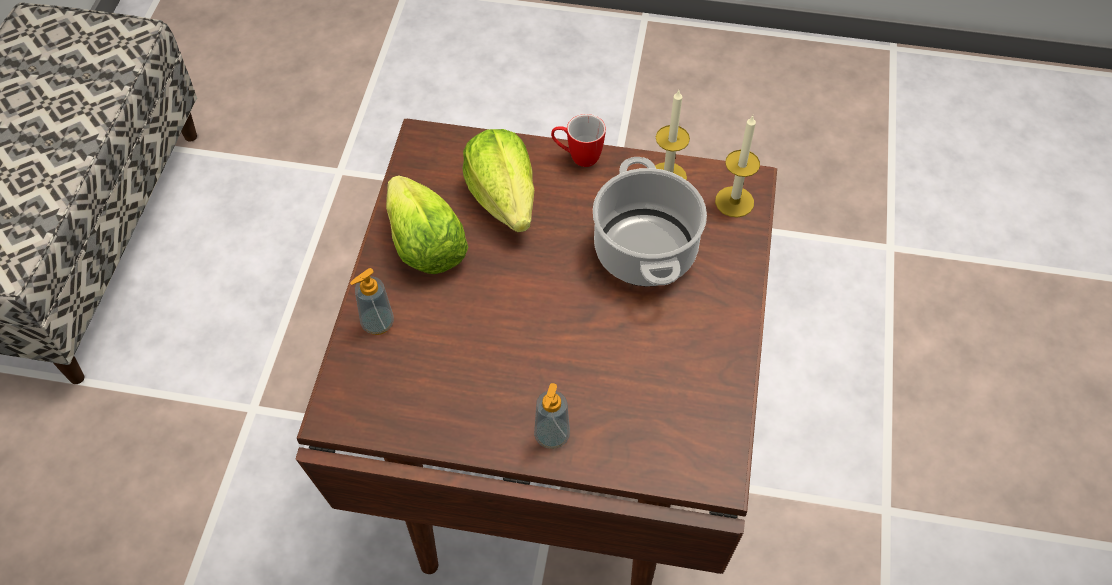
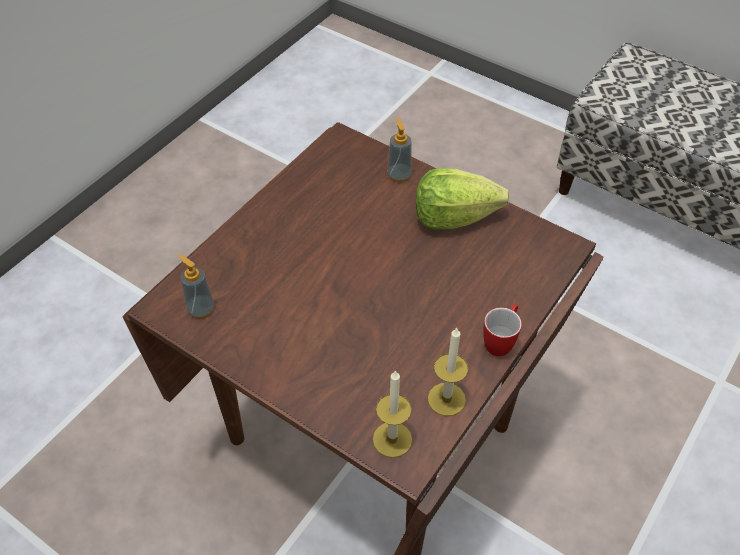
camera: 115 degrees right, 5 degrees down
(503, 199) = (477, 276): lettuce -> none
(551, 436) = (256, 232): soap dispenser -> soap dispenser (201, 309)
(644, 249) = (377, 348): cooking pot -> none

